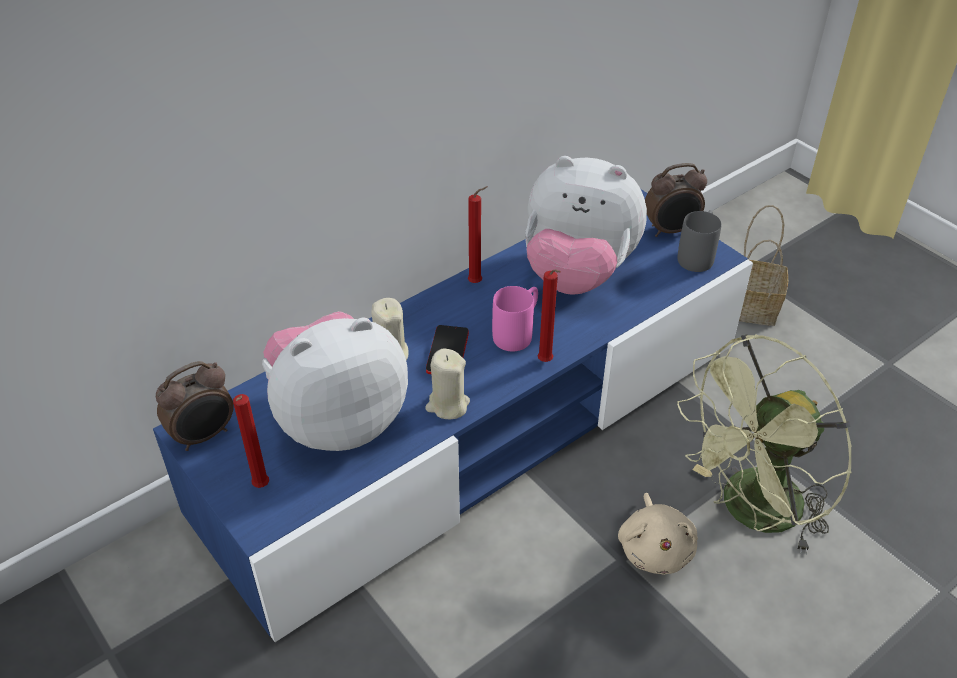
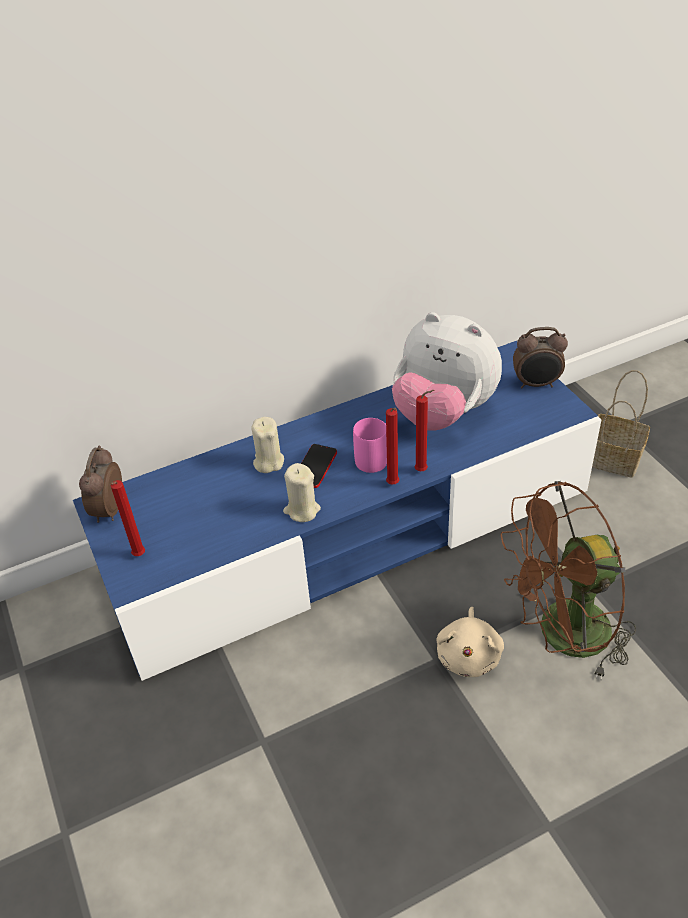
camera: 15 degrees right, 0 degrees up
(204, 436) = (108, 510): alarm clock -> alarm clock turned 120 degrees clockwise
(338, 420) = (212, 511): plush toy -> none
(477, 283) = (357, 412): red candle -> red candle (423, 471)
(697, 255) = (553, 408): grey mug -> none
(750, 512) = (562, 637): green fan -> brown fan

